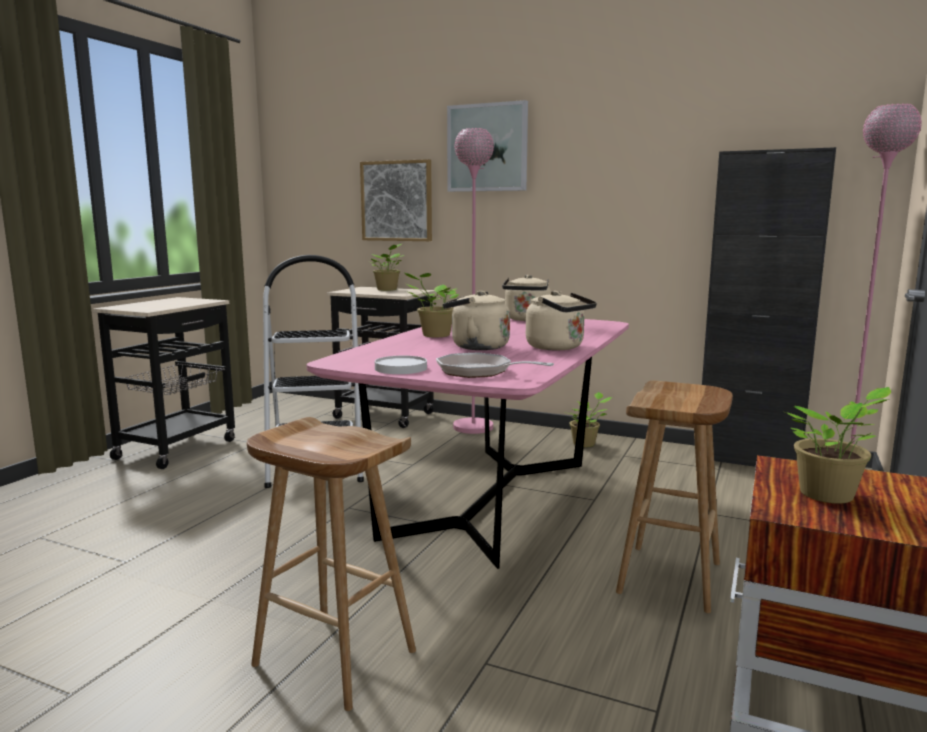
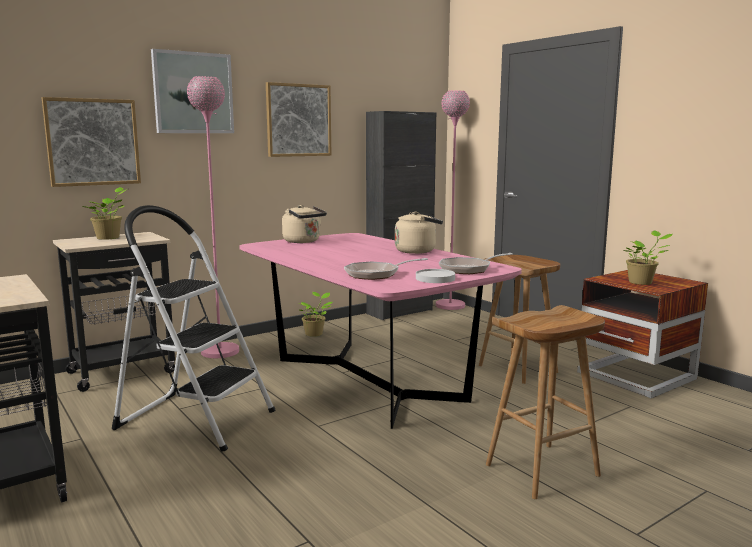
camera: 60 degrees left, 0 degrees up
(392, 353) = (376, 274): none -> frying pan
(434, 335) = (324, 261): potted plant -> none
(476, 347) = (387, 260): beige kettle -> none
(613, 172) = (298, 120): none -> picture

